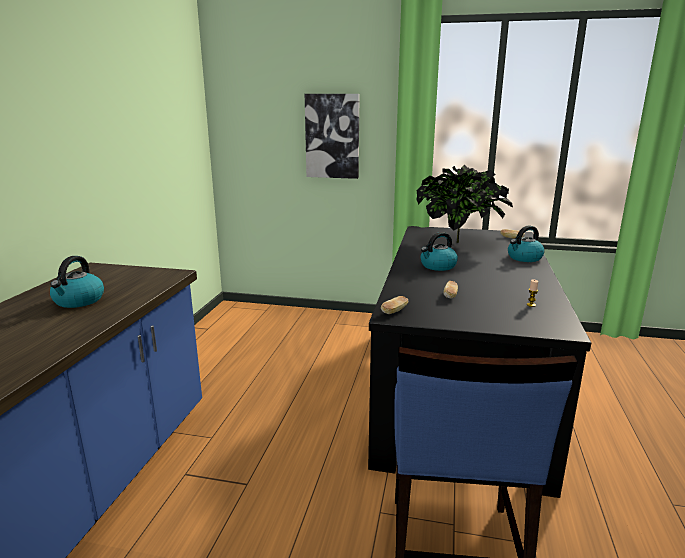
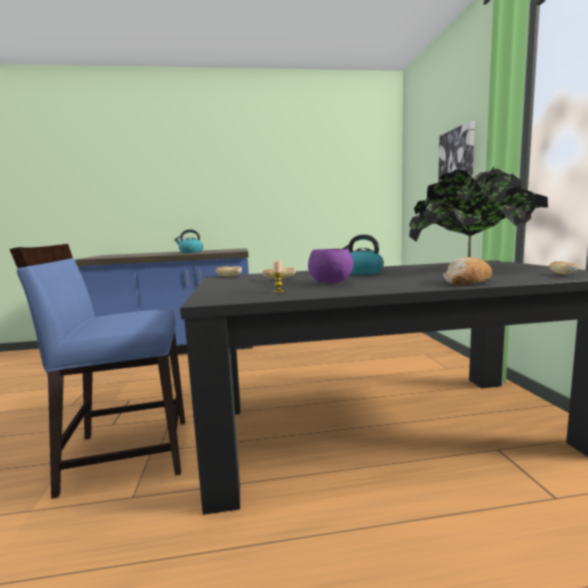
camera: 70 degrees right, 10 degrees down
(497, 285) = (330, 283): none -> purple bowl
(524, 258) = (466, 281): kettle -> bread

